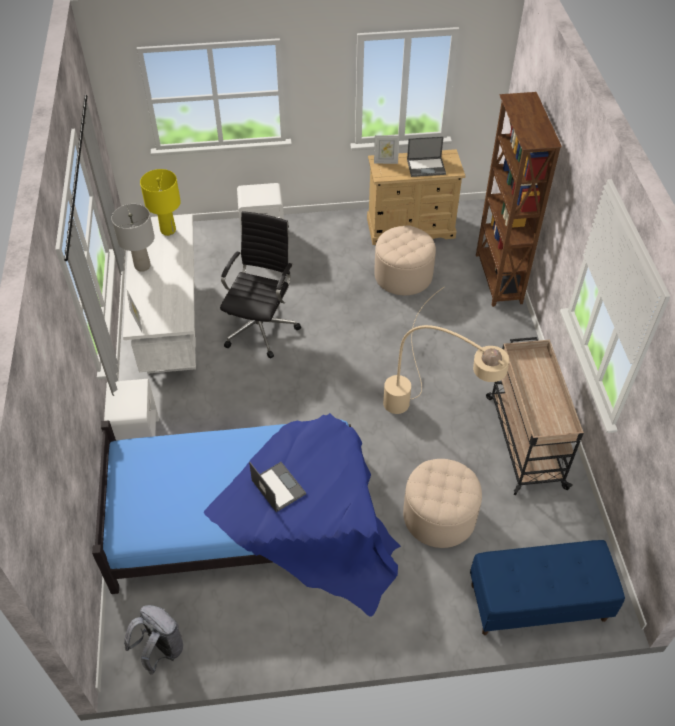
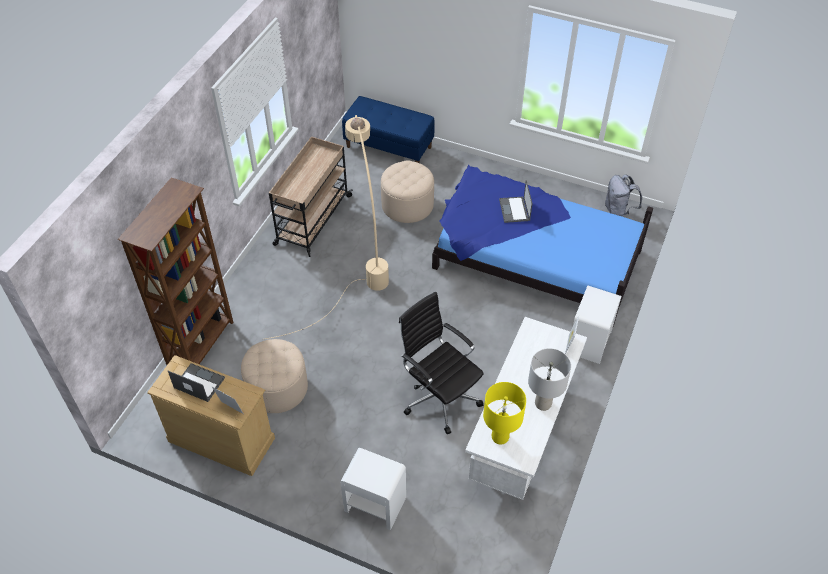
camera: 150 degrees left, 0 degrees up
(261, 327) = (439, 396): black office chair -> black office chair turned 90 degrees clockwise

